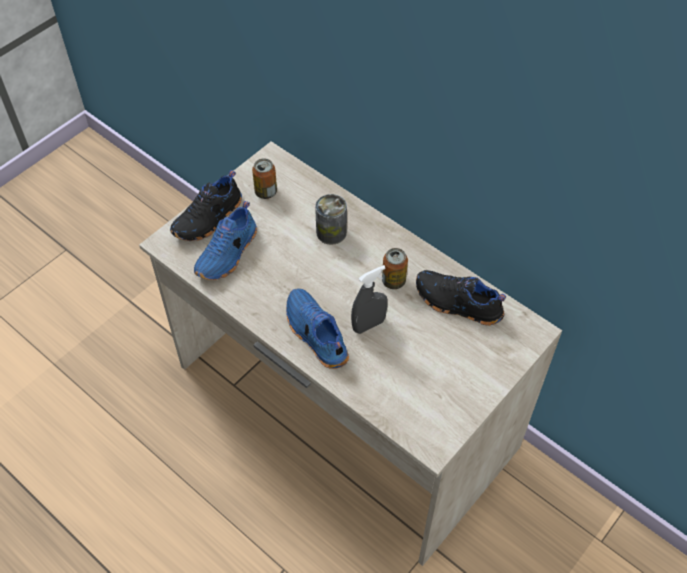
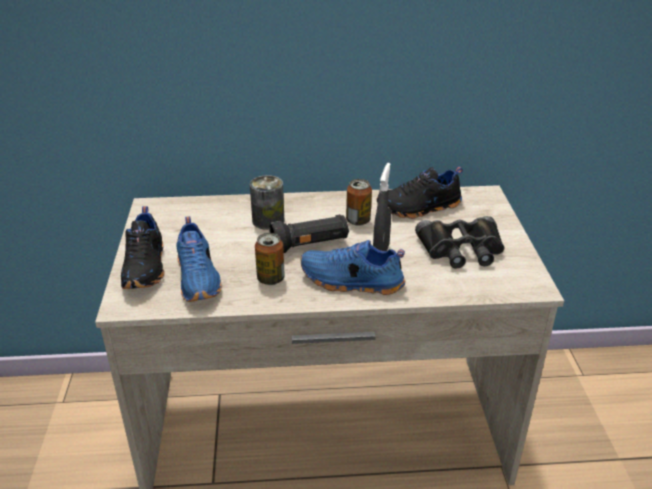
camera: 45 degrees left, 20 degrees down
(266, 192) = (175, 226): can -> can (270, 279)
(330, 279) = (310, 245): none -> black flashlight
(430, 369) = (461, 249): none -> black binoculars

